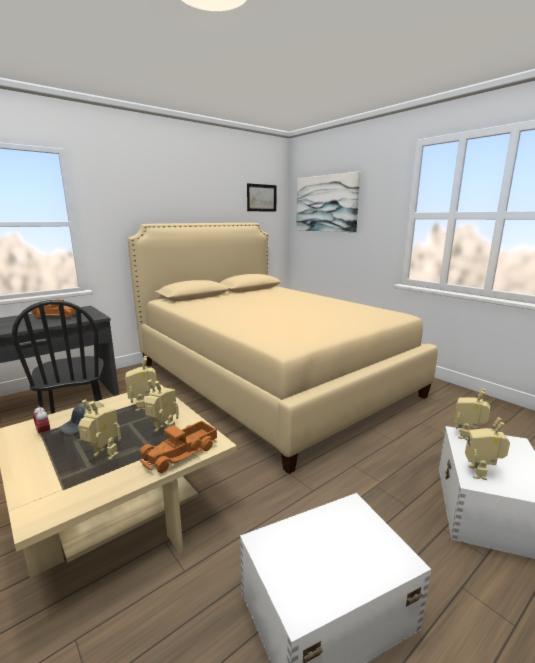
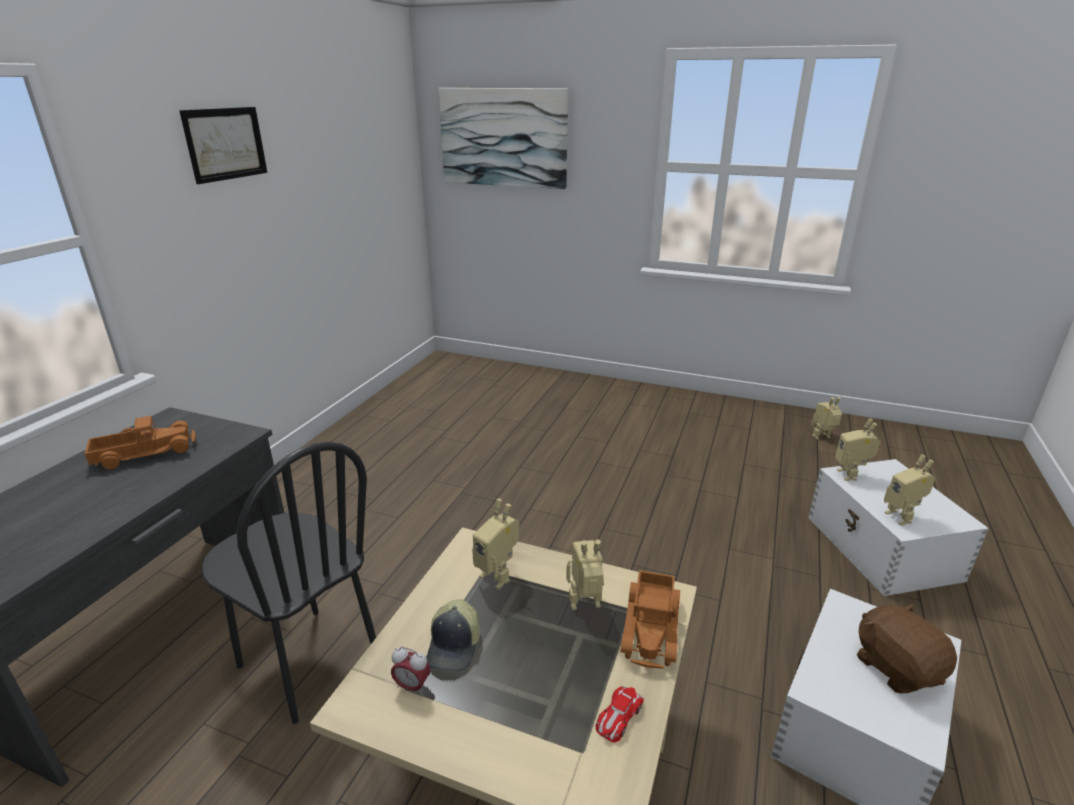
camera: 30 degrees left, 10 degrees up
(102, 483) = (618, 716): none -> toy car
(103, 457) = (562, 680): toy robot -> toy robot (822, 438)
(261, 198) = (384, 127): picture -> picture (225, 144)
(271, 378) = (507, 451): beige bed -> none
(344, 559) = (896, 667): none -> brown plush toy

